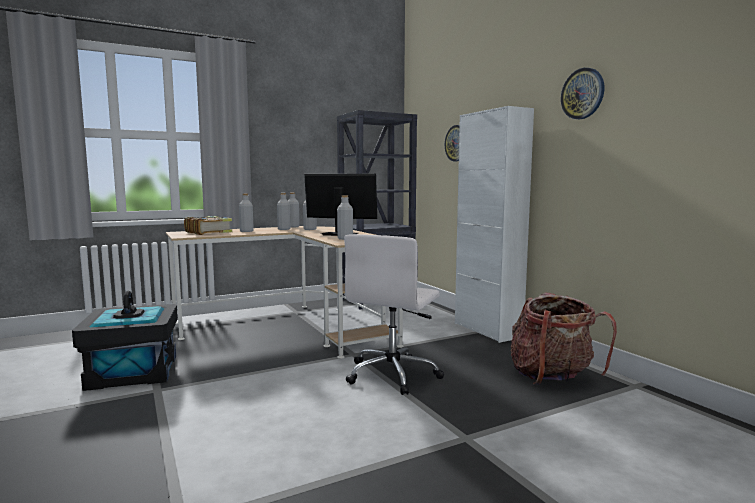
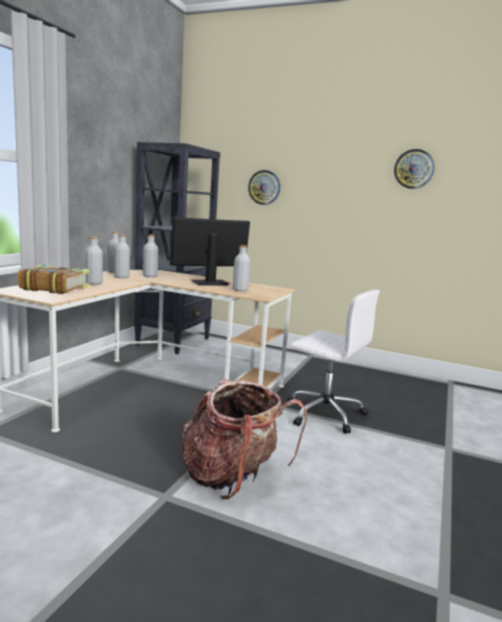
camera: 40 degrees left, 5 degrees up
(132, 372) = (87, 487): black storage box -> none
(393, 374) = (323, 413): white office chair -> white office chair turned 45 degrees counterclockwise
(487, 330) = (309, 357): white cabinet -> none
(552, 377) = (408, 388): backpack -> backpack (233, 477)

